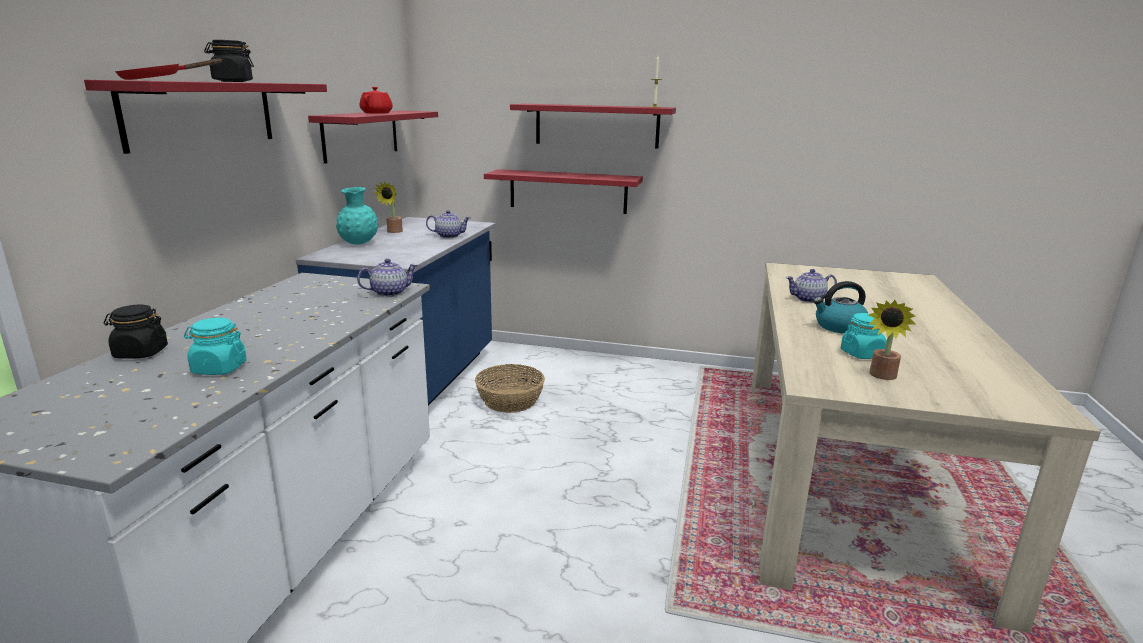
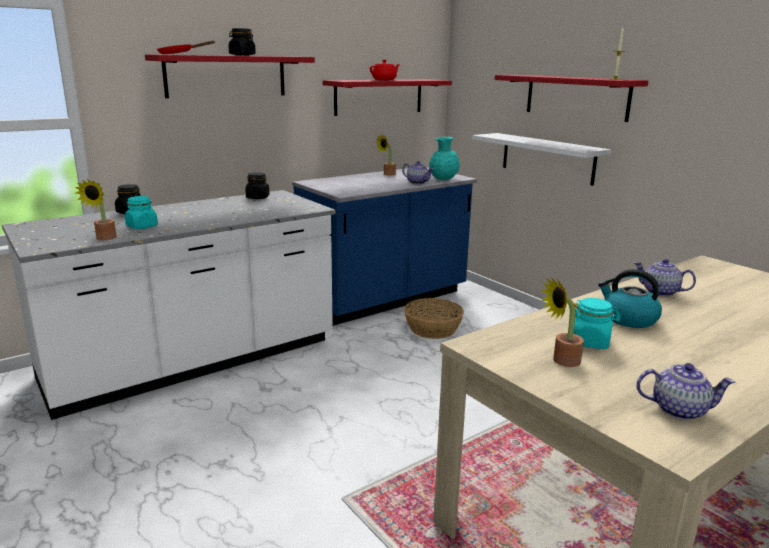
camera: 40 degrees right, 0 degrees up
(200, 403) = (104, 238): none -> potted plant
(294, 289) = (257, 197): none -> black jar
(359, 244) = (347, 178): turquoise vase -> turquoise vase (443, 180)
(389, 292) = (300, 209): teapot -> teapot (679, 410)
(568, 191) = (547, 158): red shelf -> white shelf

